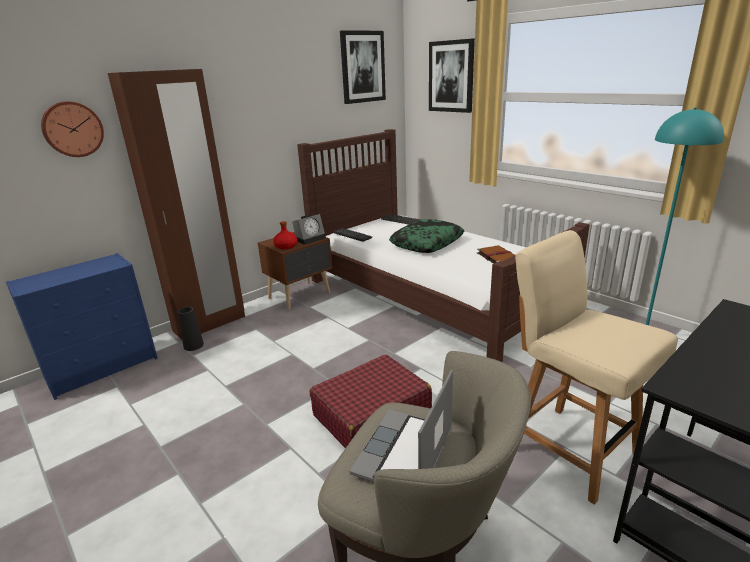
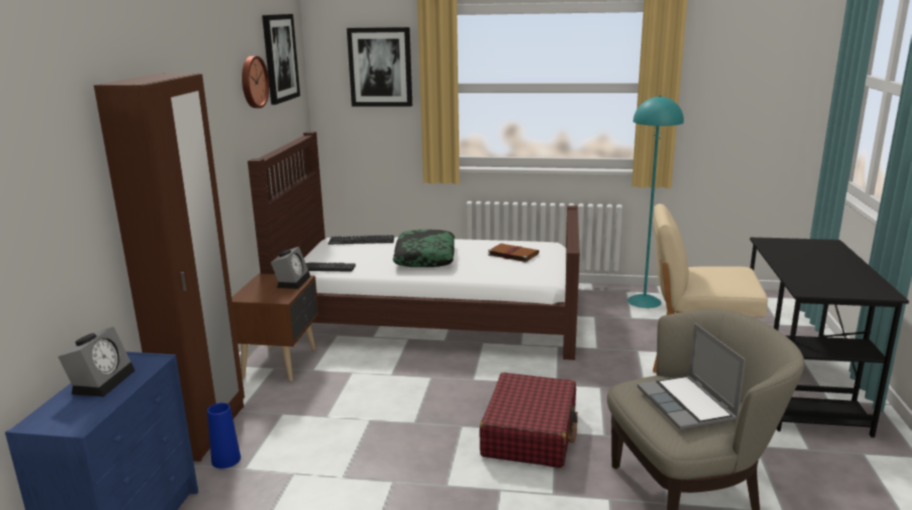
camera: 40 degrees left, 5 degrees down
(72, 129) = (61, 171): wall clock -> wall clock (253, 82)
(81, 268) = (102, 381): none -> alarm clock
(193, 345) = (226, 460): black vase -> blue vase
(286, 246) = (277, 296): red bottle -> none

